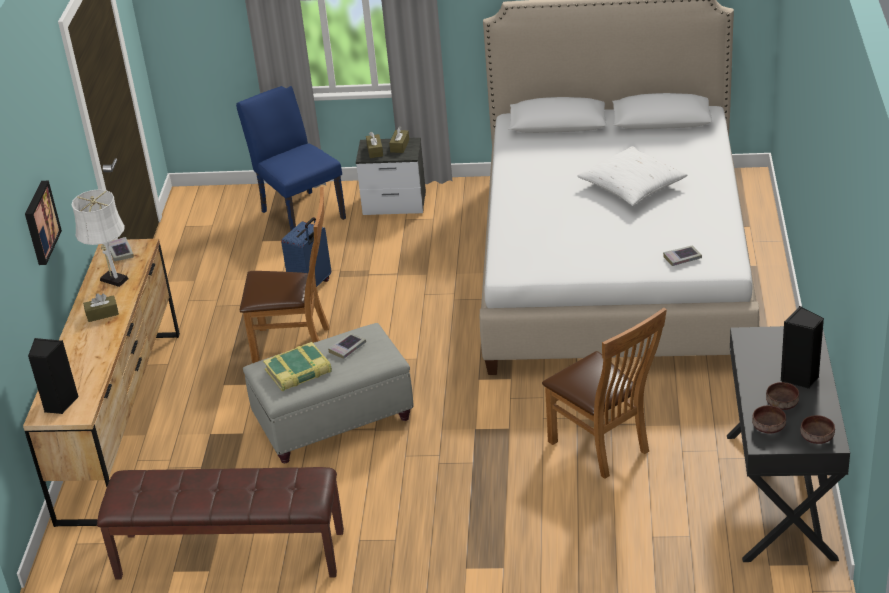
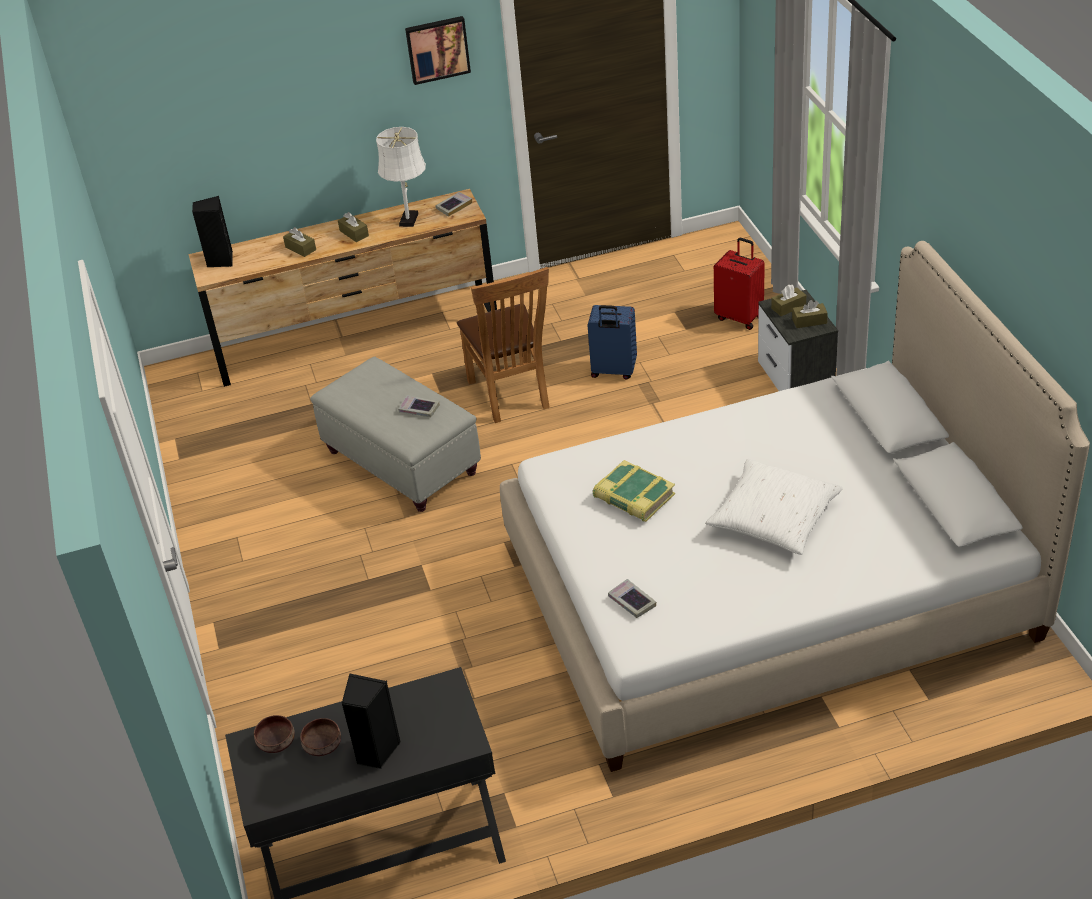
camera: 70 degrees right, 5 degrees up
(40, 222) = (335, 122): picture -> picture (437, 49)
(93, 349) = (300, 248): none -> brown tissue box
(229, 555) = (200, 463): brown bench -> none
(298, 372) = (371, 391): book -> book (633, 497)
(299, 212) = (740, 317): blue chair -> red suitcase
(604, 448) = (420, 674): brown chair -> none
(817, 436) = (267, 789): brown bowl -> none

